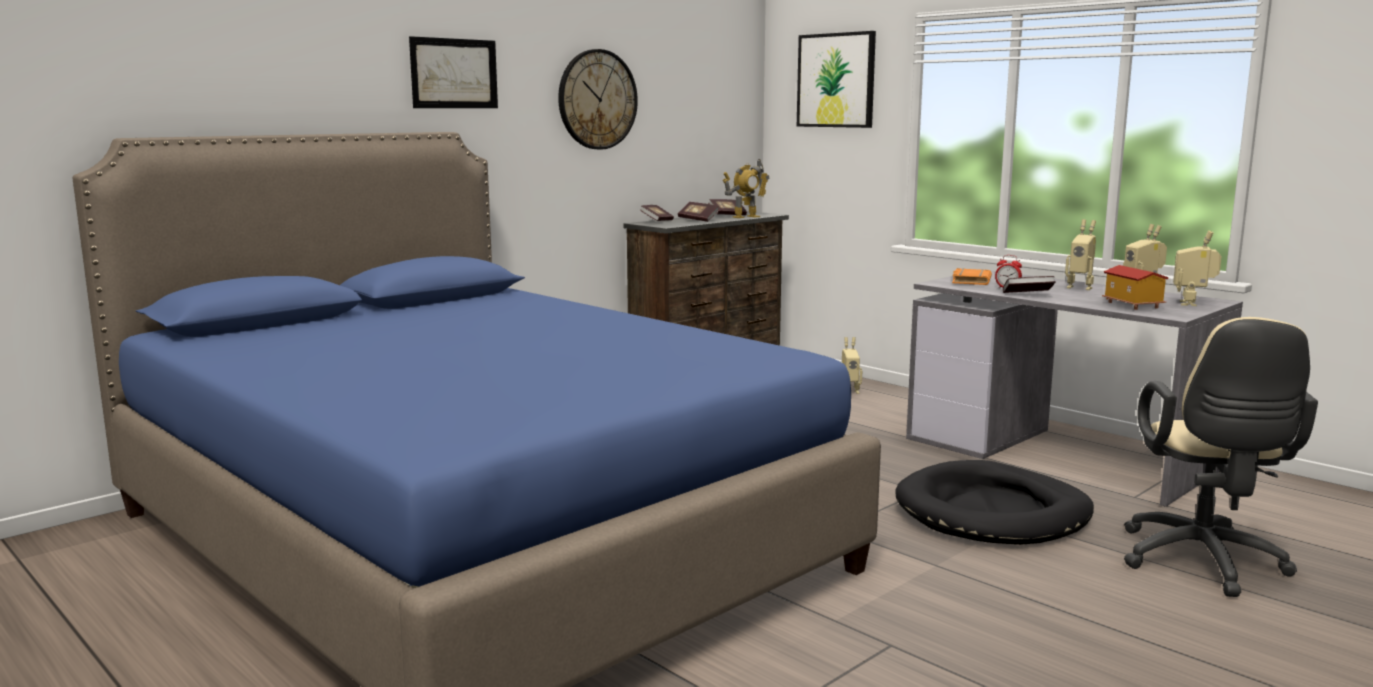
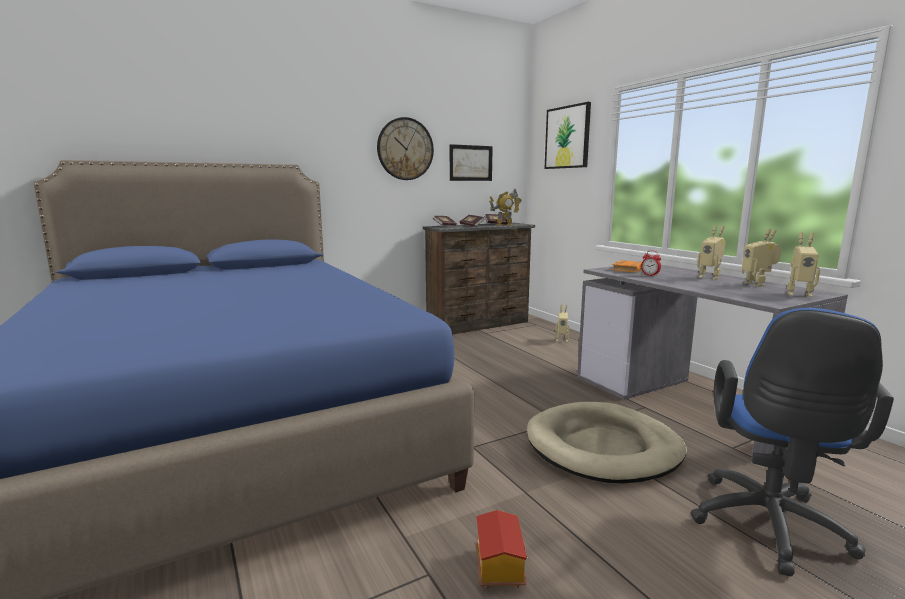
camera: 15 degrees right, 0 degrees up
(454, 73) = (302, 129): picture -> picture (471, 163)
(993, 512) = (603, 447): black dog bed -> beige dog bed
(1027, 295) = (660, 280): book -> none
(1131, 305) = (740, 292): toy house -> toy house (498, 568)
(1193, 304) = (798, 294): toy robot -> toy robot turned 105 degrees counterclockwise
(1203, 564) = (769, 529): beige office chair -> blue office chair

